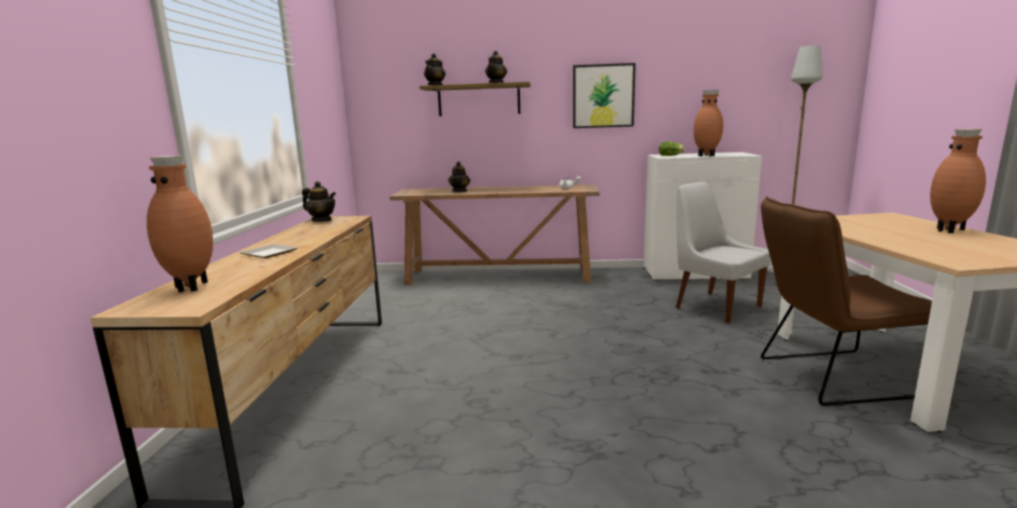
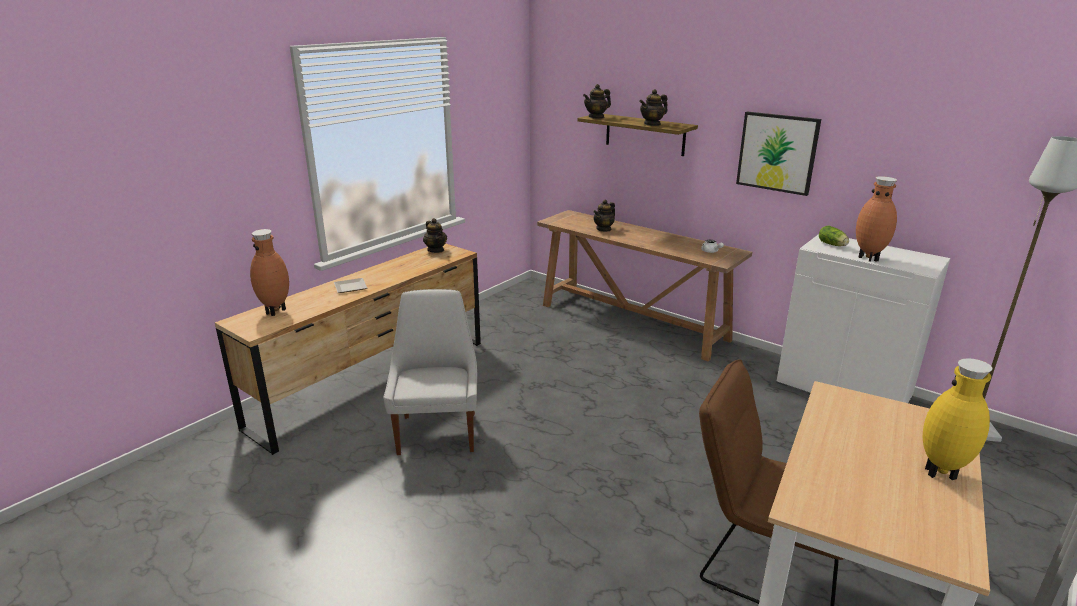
camera: 35 degrees right, 10 degrees up
(715, 306) = (790, 440): white chair -> white chair (438, 431)
(950, 230) = (942, 473): brown vase -> yellow vase

